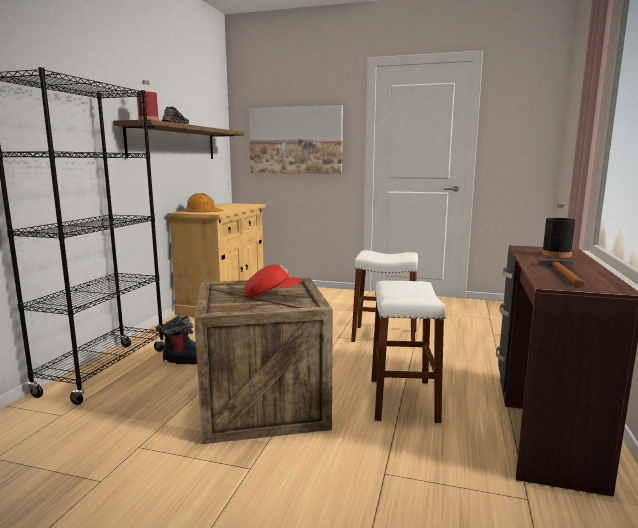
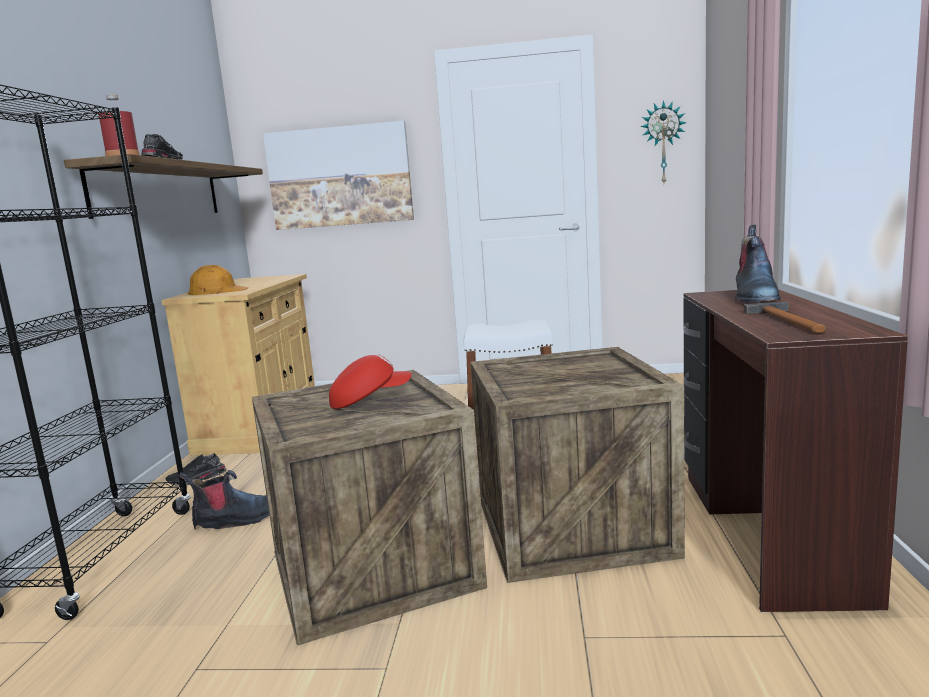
camera: 10 degrees left, 0 degrees up
(403, 399) = (571, 527): white stool -> crate
(528, 133) = (663, 143): none -> wall clock
(556, 254) = (755, 298): black bottle -> boot

